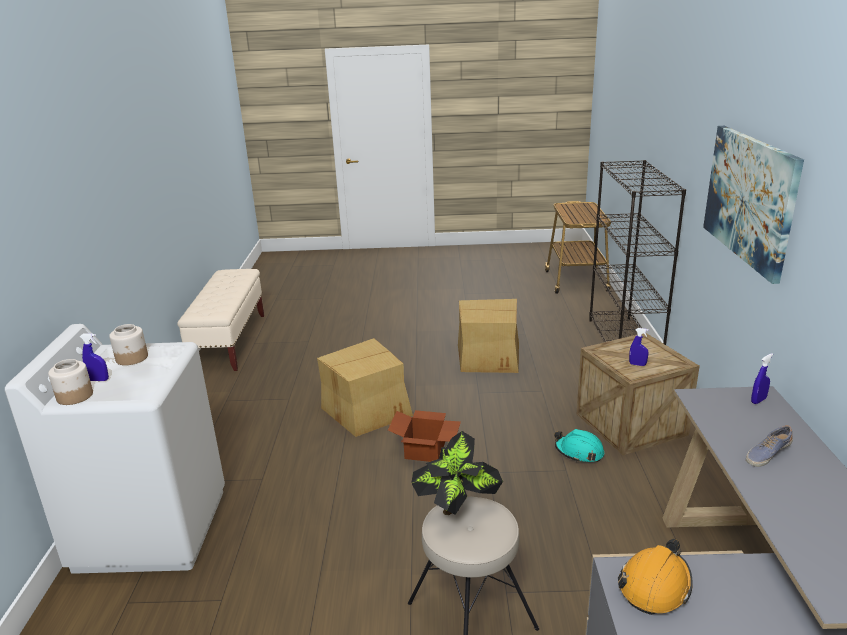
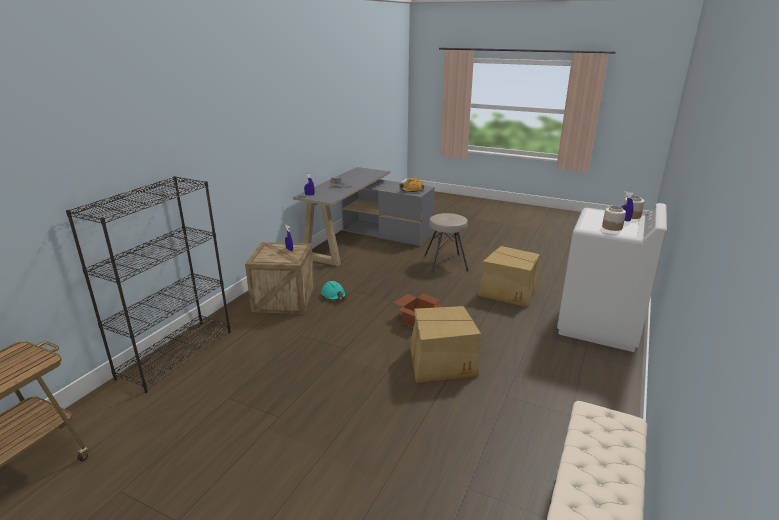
camera: 155 degrees left, 0 degrees up
(457, 508) = (449, 221): potted plant -> none
(489, 356) = (296, 381): cardboard box -> cardboard box (508, 291)
(749, 198) = (240, 135): picture -> none

